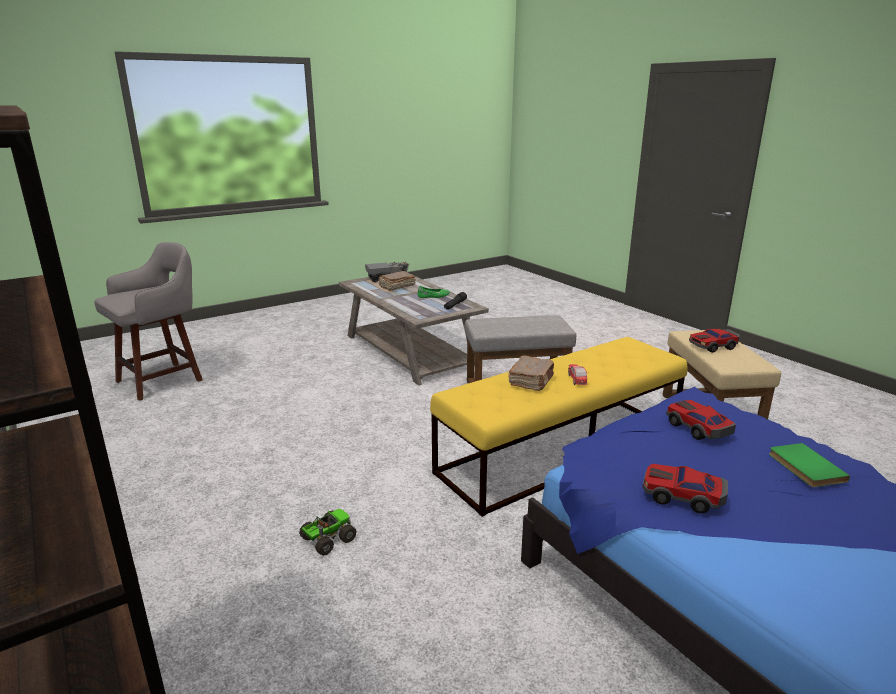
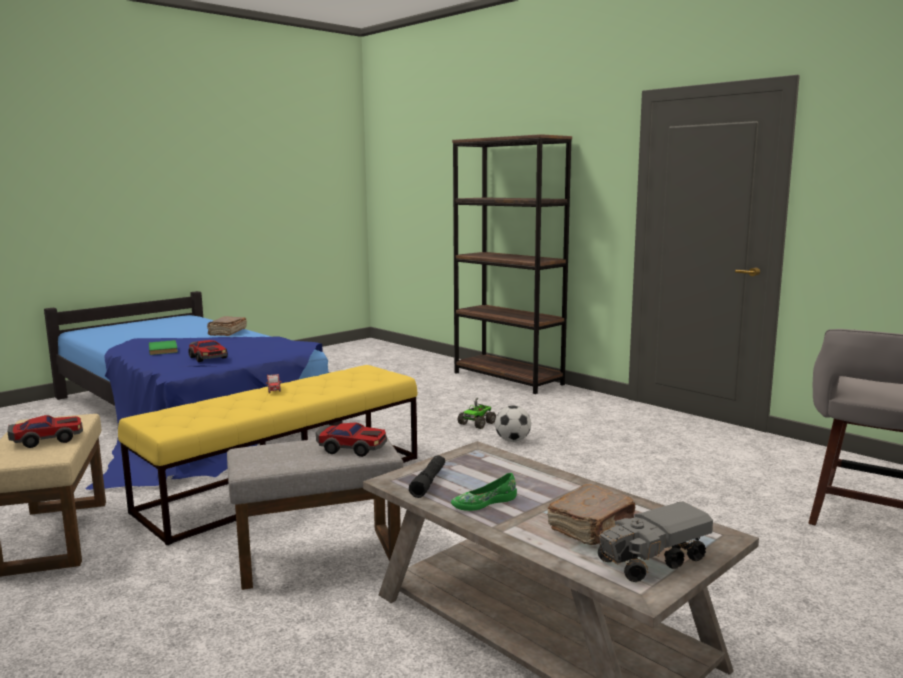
camera: 170 degrees right, 10 degrees down
(311, 493) = (512, 440): none -> football
(531, 381) = (320, 387): brown book -> brown book (227, 332)
(682, 496) = (256, 340): toy car -> toy car (352, 448)

